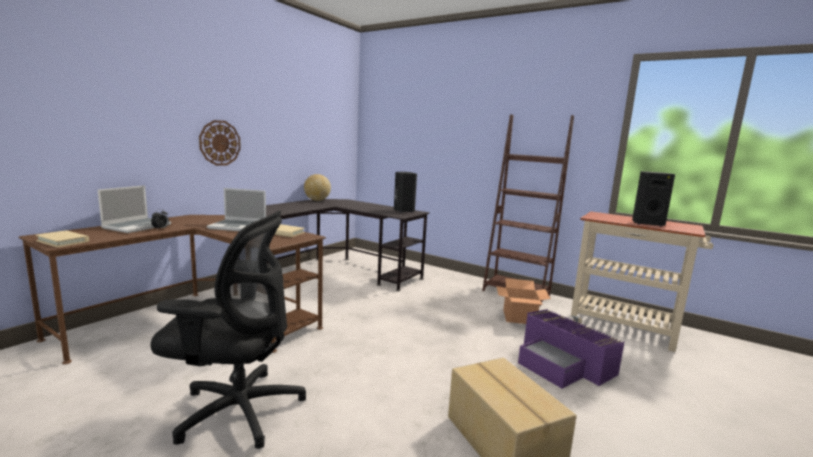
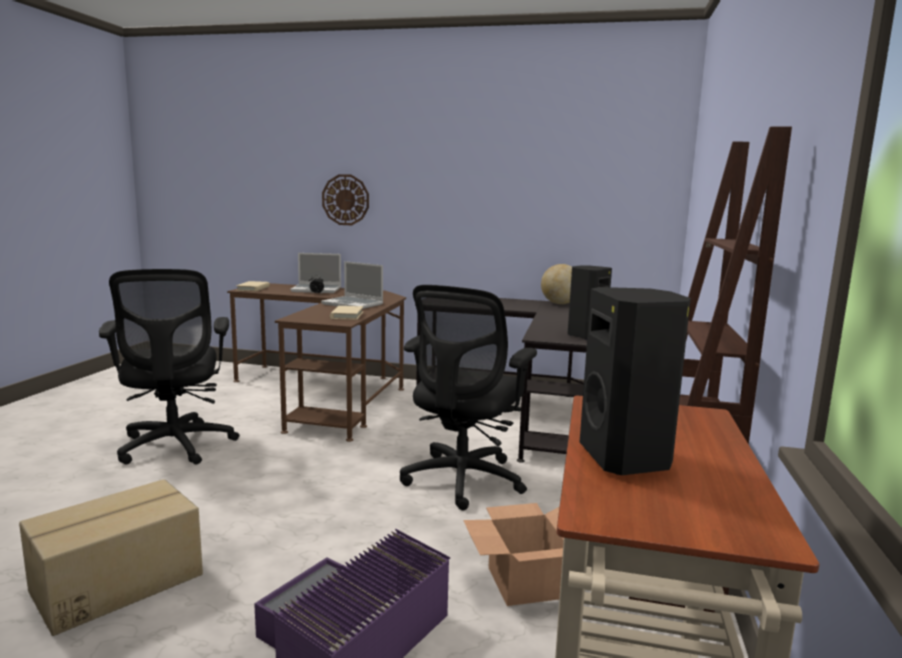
camera: 70 degrees right, 0 degrees up
(220, 143) = (426, 215): wall clock -> wall clock (345, 200)
(239, 227) = (353, 304): laptop -> laptop turned 45 degrees counterclockwise
(407, 306) = (465, 476): none -> black office chair

